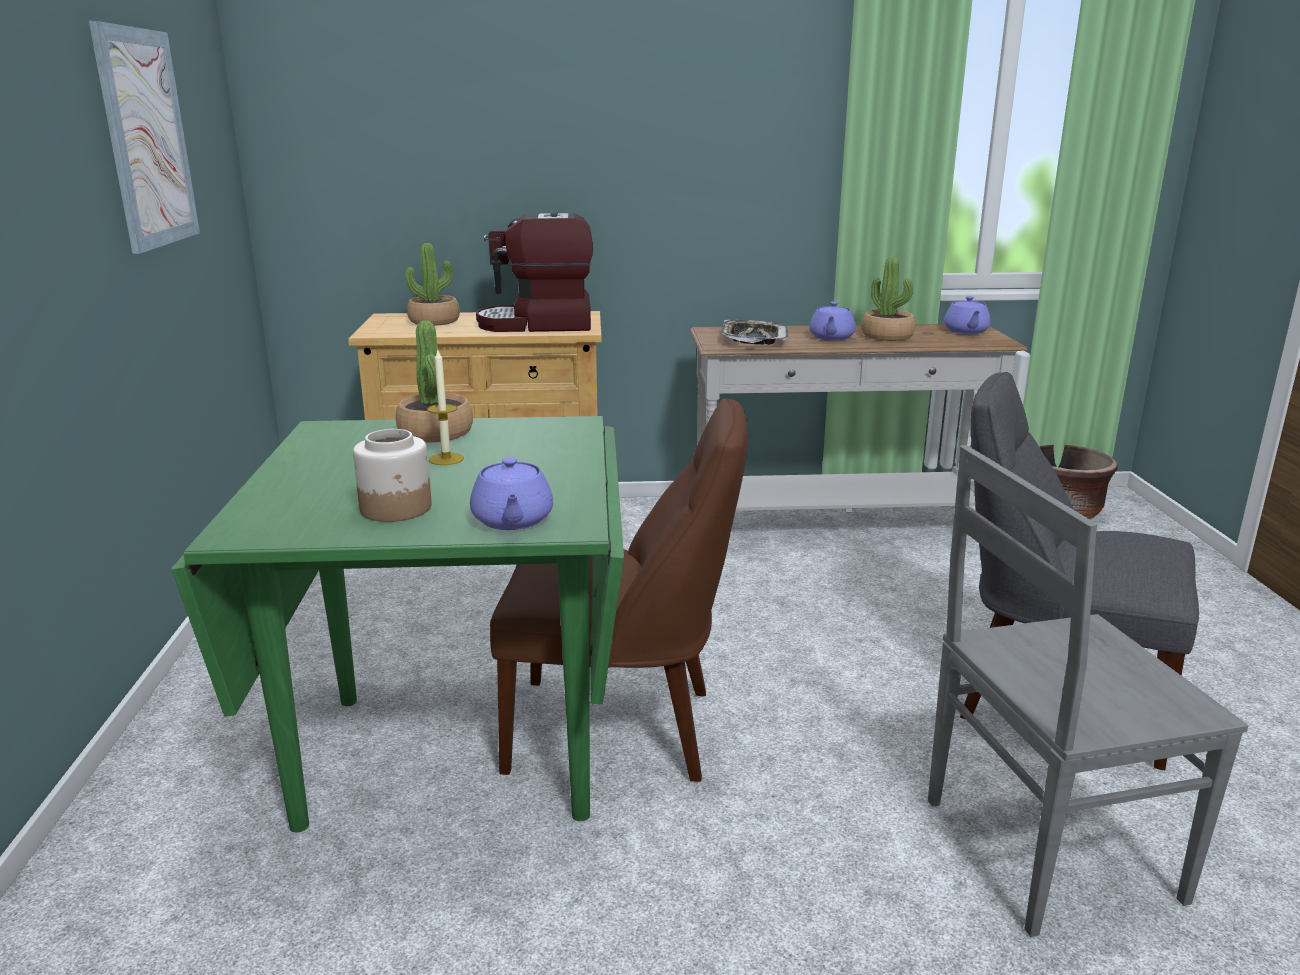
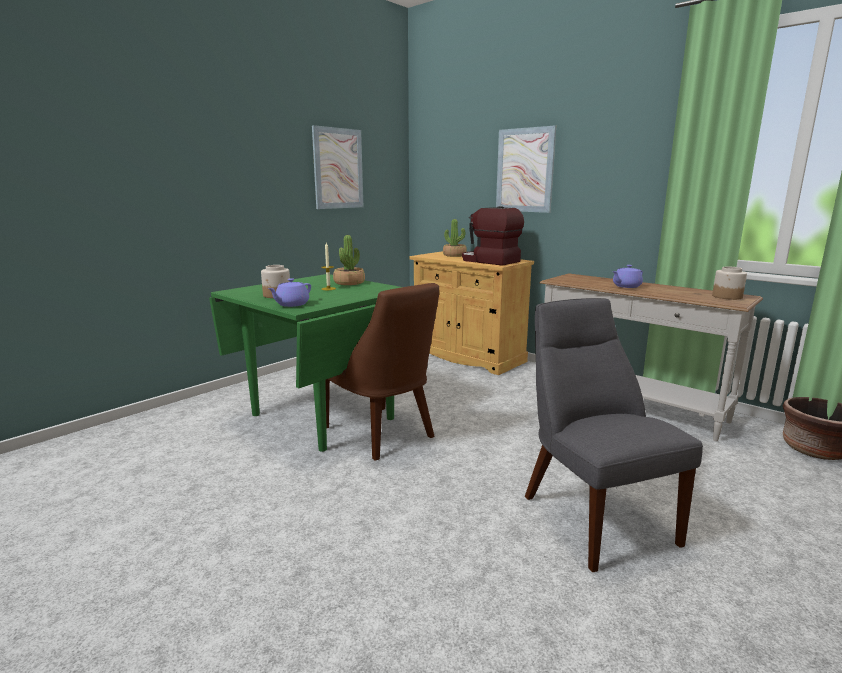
camera: 45 degrees right, 5 degrees down
(560, 135) = (525, 170): none -> picture
(753, 338) = (581, 280): tray -> none
(887, 336) = (663, 290): potted plant -> none
(966, 331) = (727, 296): purple teapot -> jar
(1043, 850) = (456, 555): grey chair -> none

